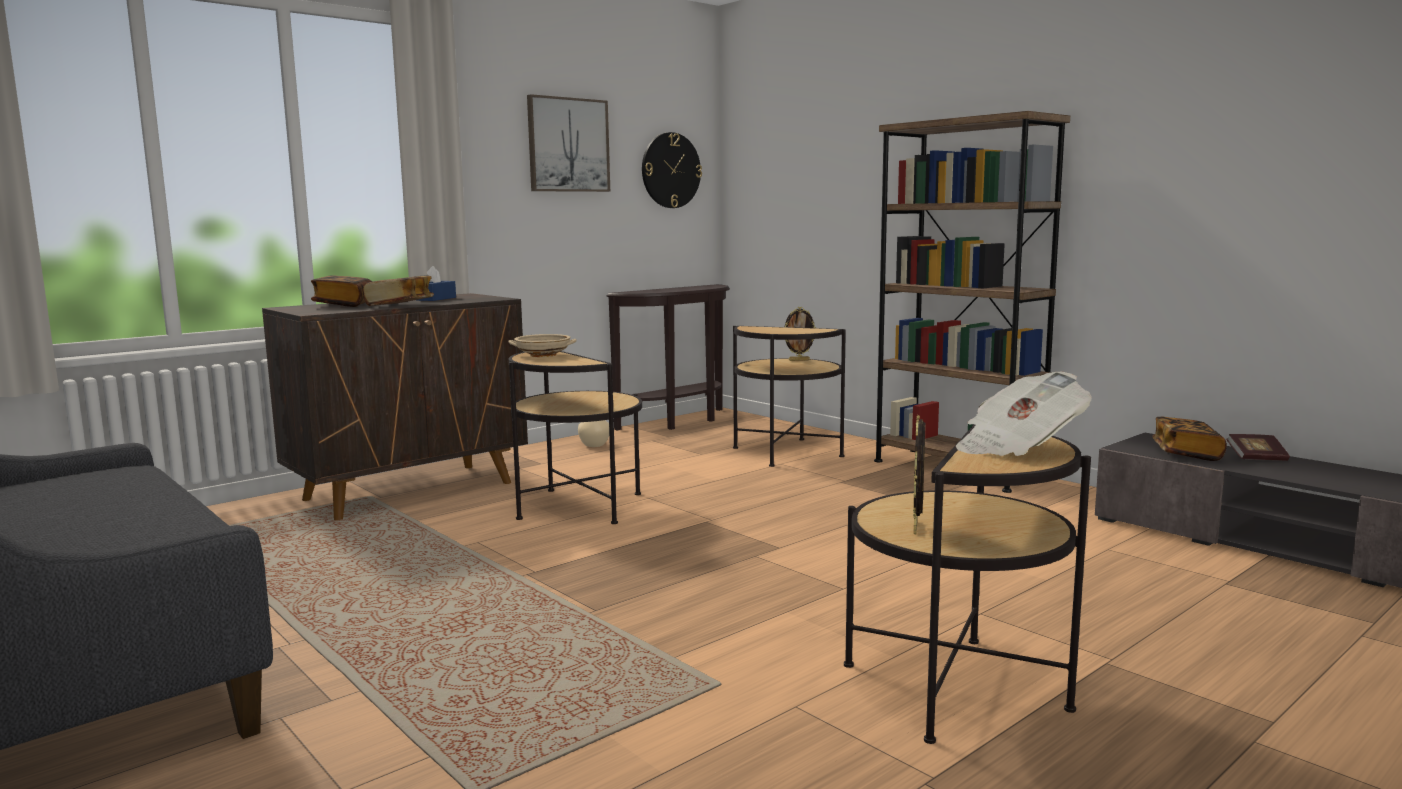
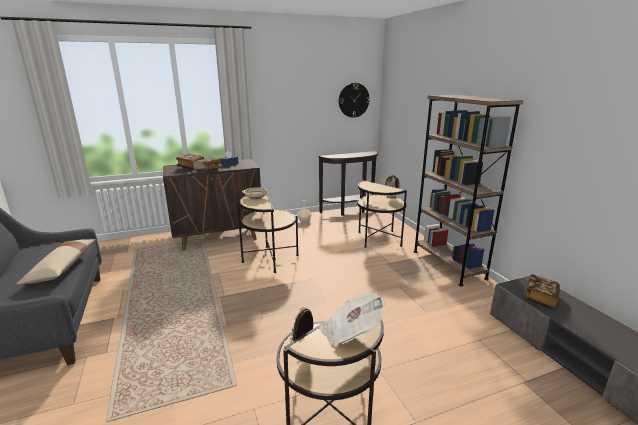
camera: 20 degrees right, 10 degrees up
(153, 505) = (62, 268): none -> beige pillow
(568, 145) = (301, 91): picture -> none
(1256, 458) = (579, 311): book -> none

